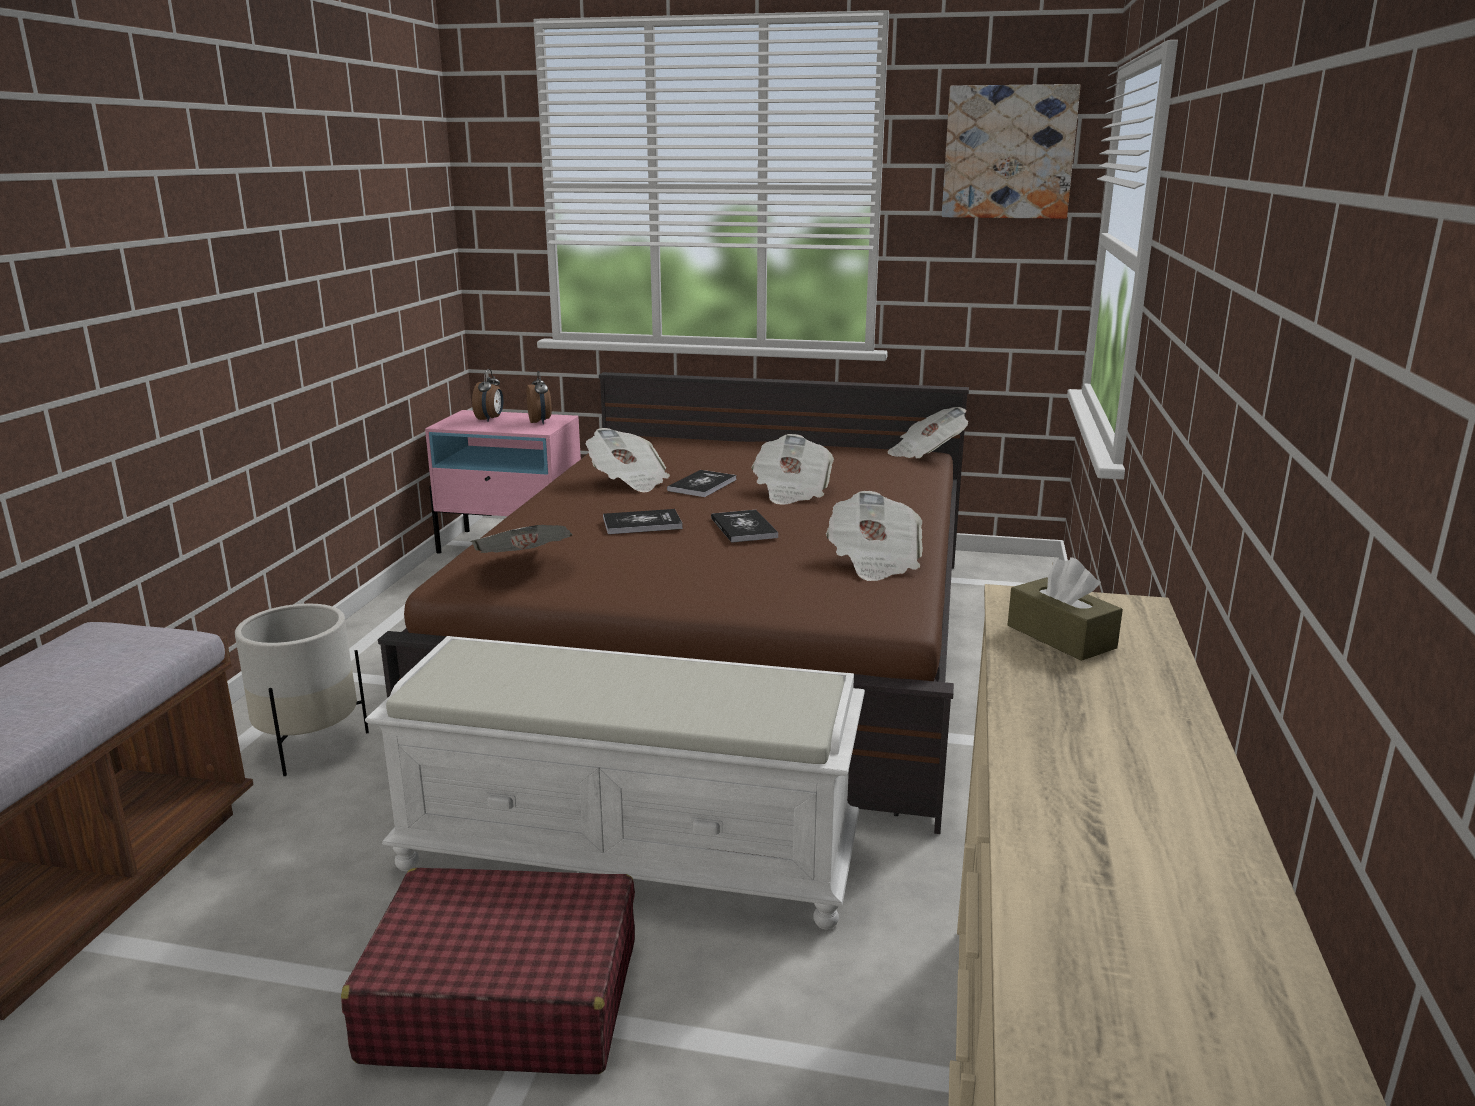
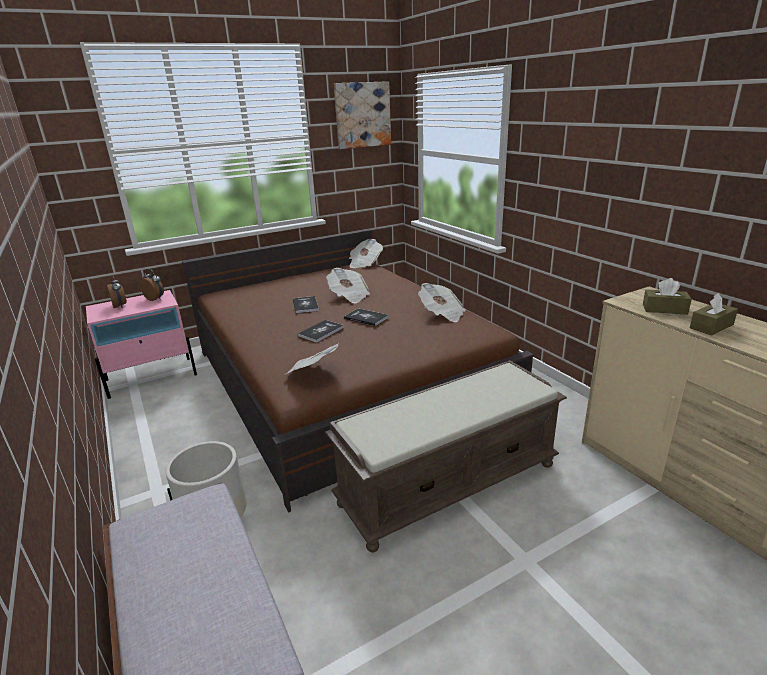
camera: 40 degrees left, 5 degrees up
(502, 999) = (502, 568): red suitcase -> none
(628, 481) = (266, 315): newspaper -> none
(631, 853) = (449, 482): white bench -> brown bench
(1062, 694) = (711, 326): none -> brown tissue box

